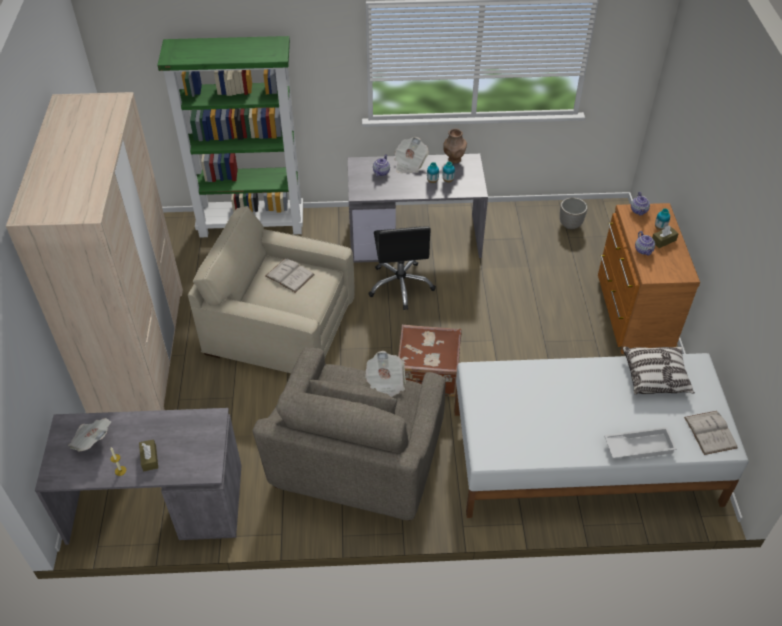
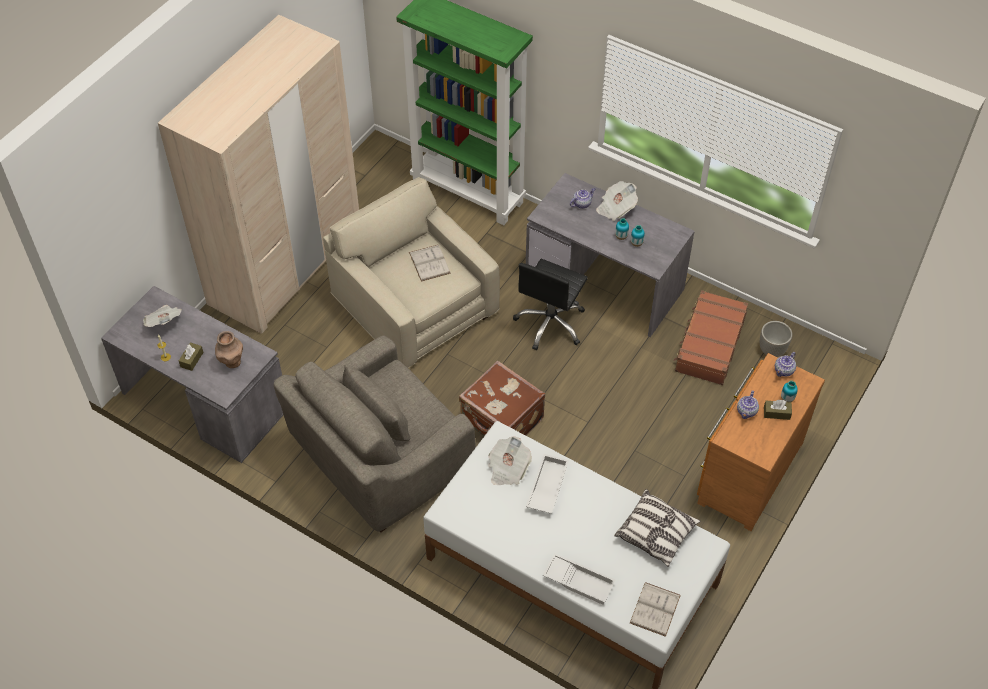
camera: 35 degrees right, 5 degrees up
(385, 383) = (426, 403): newspaper -> newspaper (508, 469)
(454, 159) = (662, 225): brown vase -> brown vase (232, 362)
(526, 242) = (709, 344): none -> brown suitcase
(545, 390) = (546, 486): none -> white tray

